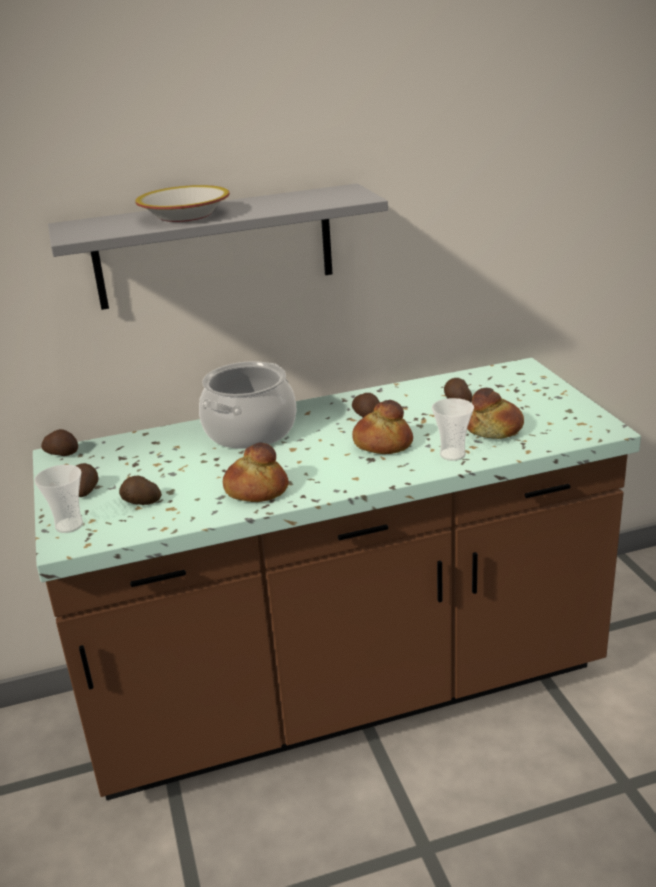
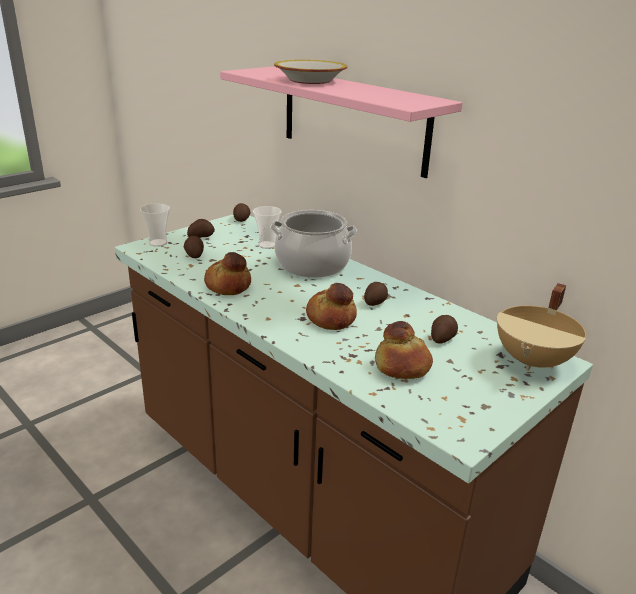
camera: 60 degrees right, 0 degrees up
(214, 247) = (353, 119): grey shelf -> pink shelf
(452, 454) = (336, 354): cup -> cup (267, 245)
(517, 376) = (534, 361): none -> beige cooking pot

